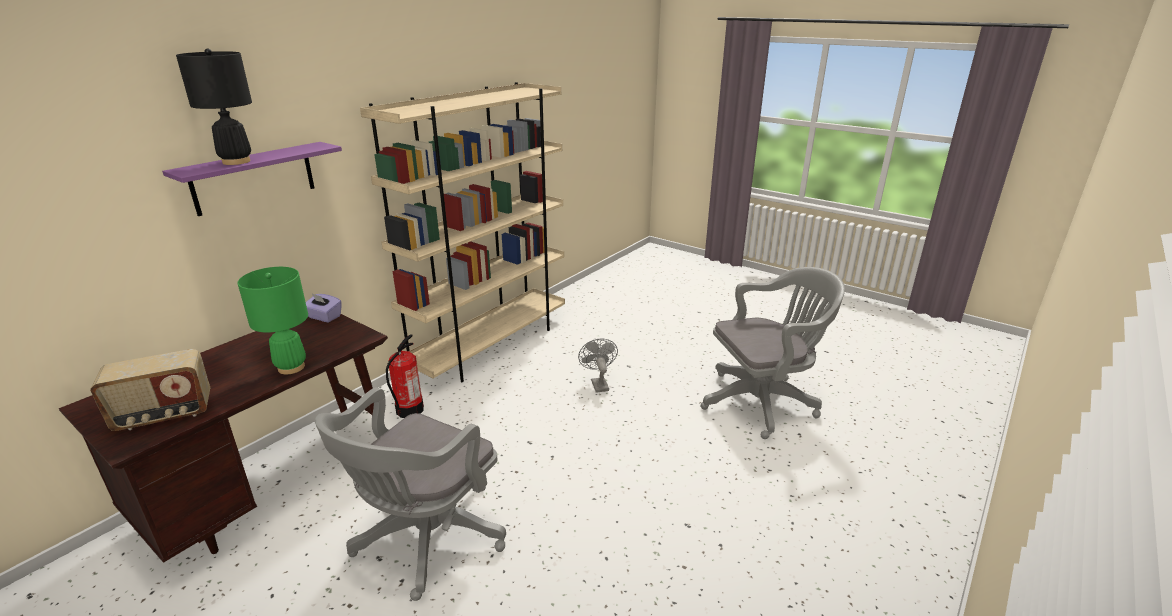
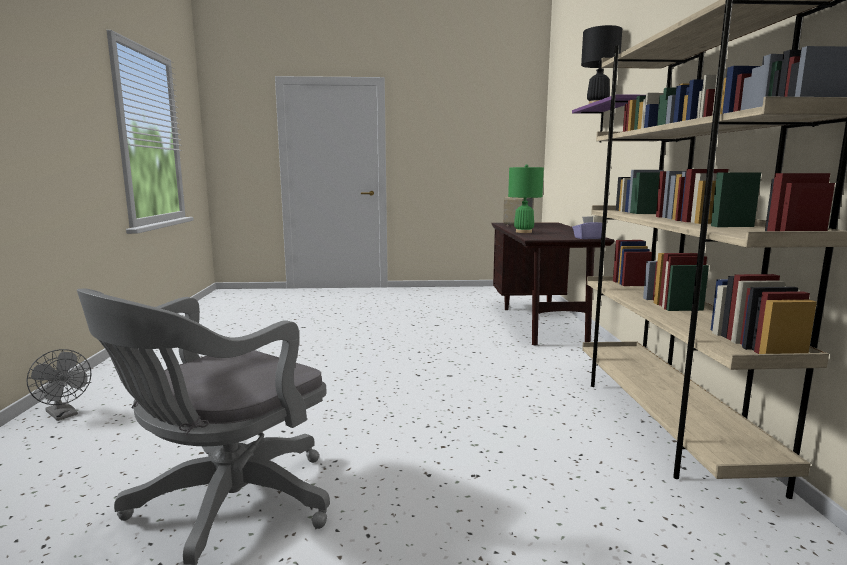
camera: 140 degrees right, 15 degrees down
(409, 410) = (572, 360): fire extinguisher -> none
(425, 540) = (427, 333): grey office chair -> none
(598, 383) = (474, 437): grey fan -> grey fan (64, 415)

